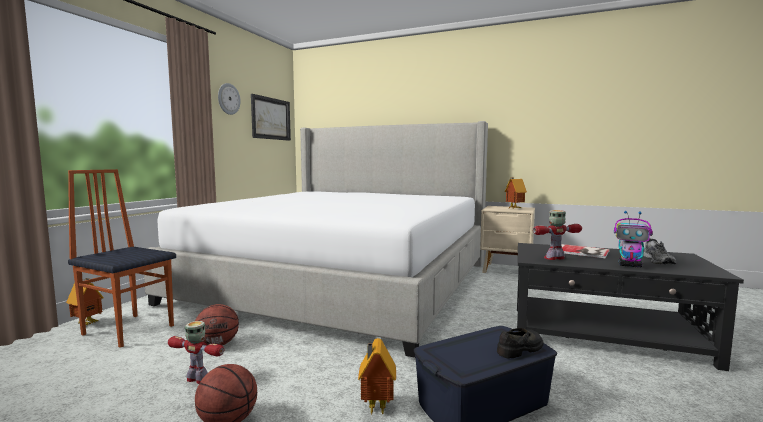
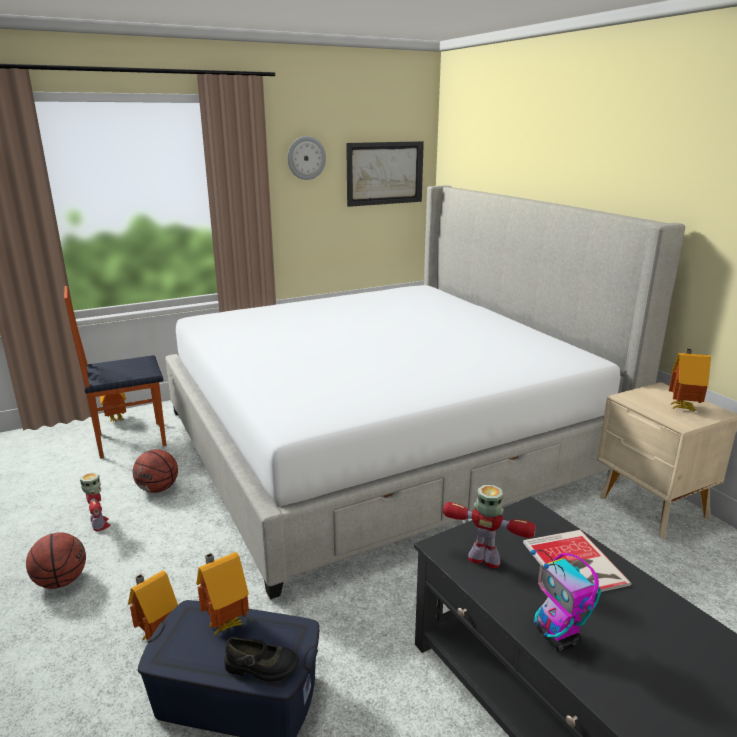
camera: 40 degrees right, 15 degrees up
(129, 329) = (130, 439): chair -> chair turned 90 degrees counterclockwise
(461, 345) = (224, 623): none -> toy house
(659, 261) = (648, 657): grey shoe -> none

